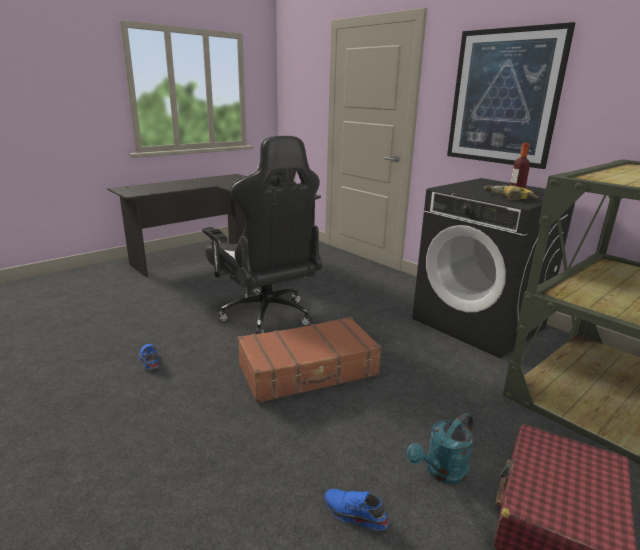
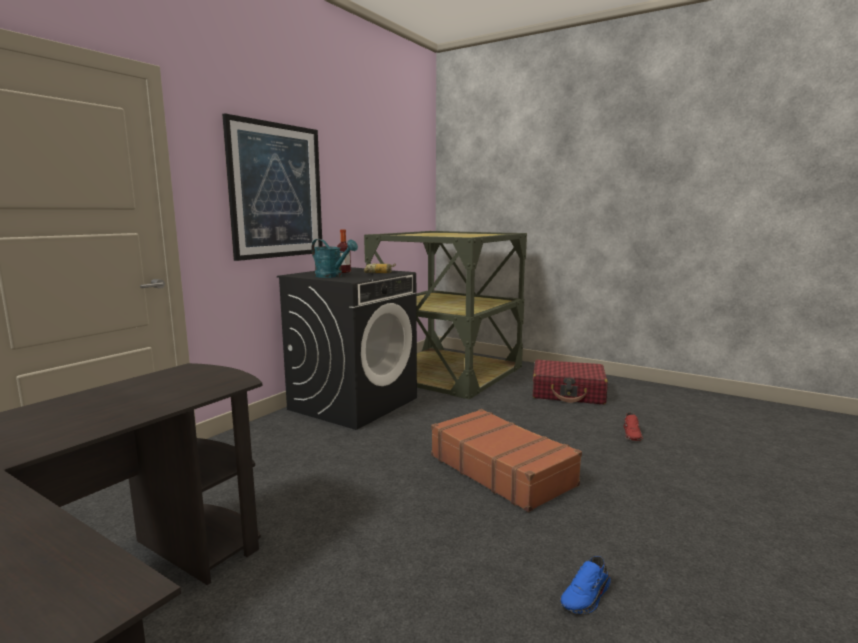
camera: 105 degrees left, 10 degrees down
(264, 313) = (381, 527): black office chair -> none
(354, 515) = (632, 434): blue shoe -> red shoe
(441, 472) = (568, 415): turquoise watering can -> turquoise watering can (332, 276)

